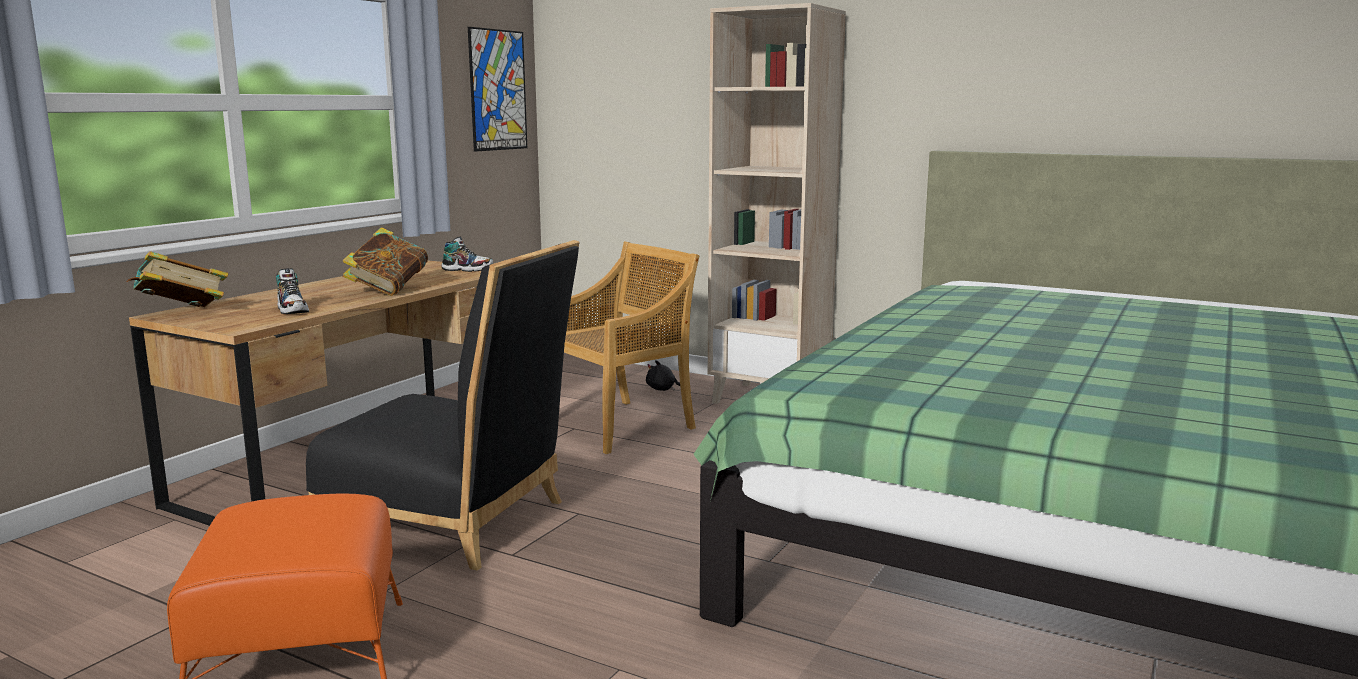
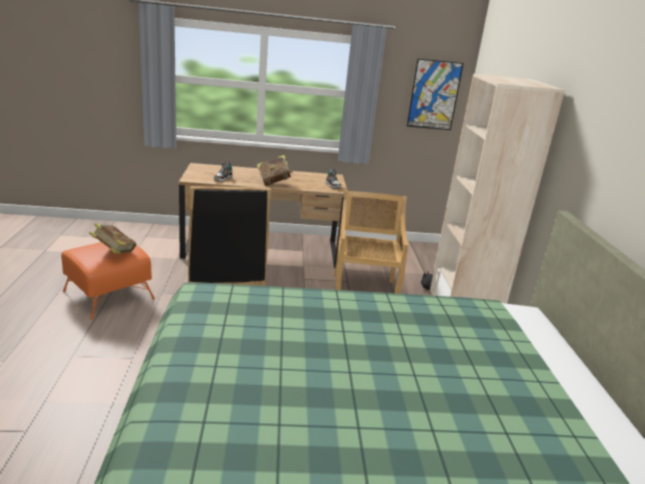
camera: 55 degrees right, 10 degrees up
(181, 313) = (201, 167): book -> book (114, 252)
(620, 426) = (364, 291): beige chair -> beige chair turned 105 degrees counterclockwise

